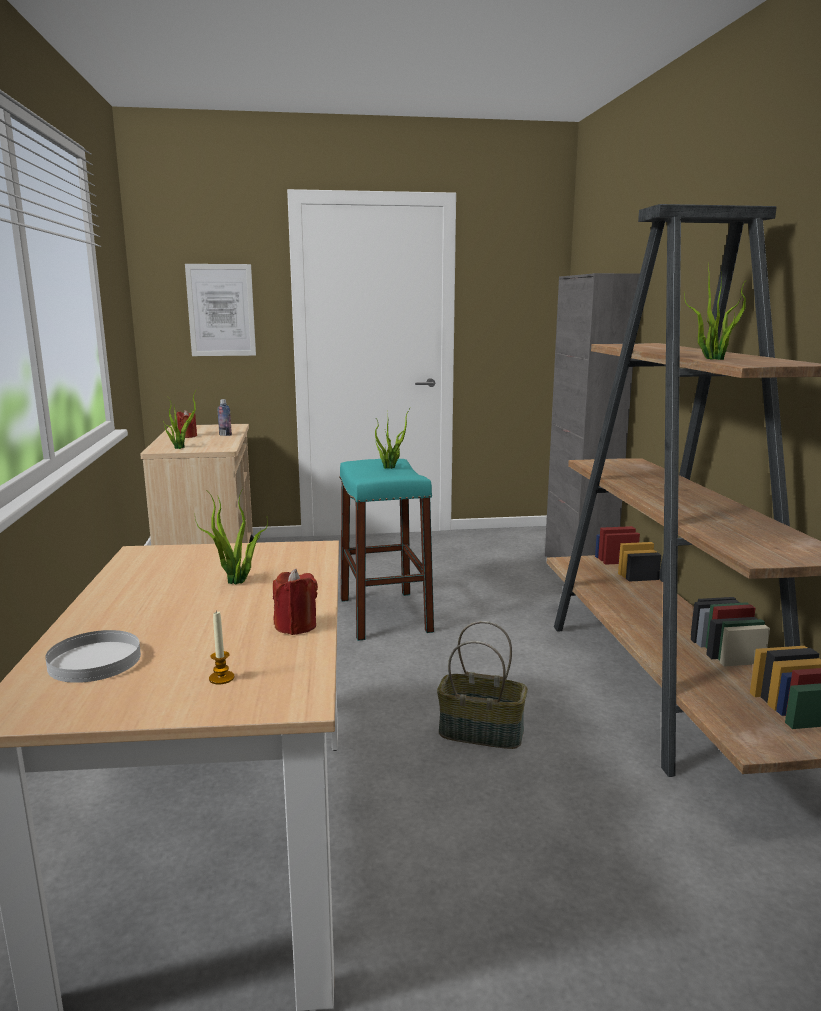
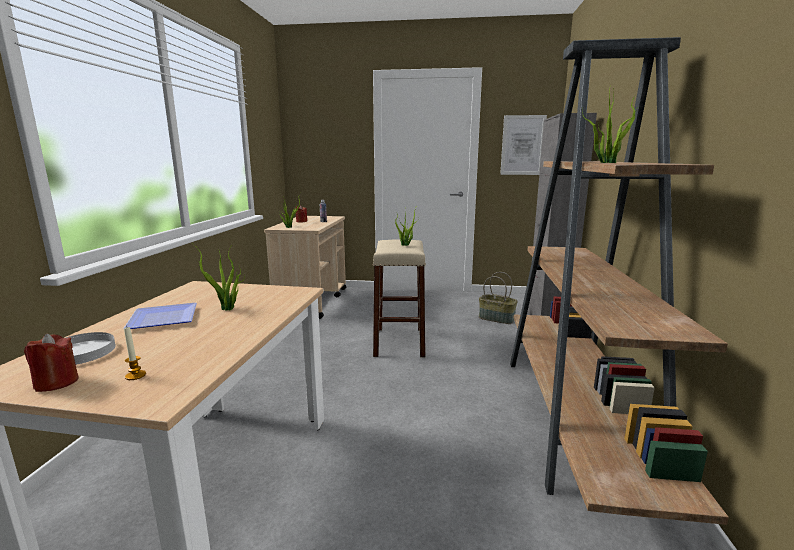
camera: 15 degrees right, 0 degrees up
(152, 604) = (161, 318): none -> plate
(221, 310) = (331, 146): picture -> picture (522, 145)
(295, 626) = (227, 343): red candle -> red candle (56, 382)
(385, 615) = (399, 342): turquoise stool -> beige stool
(482, 732) = (421, 433): basket -> basket (497, 318)

